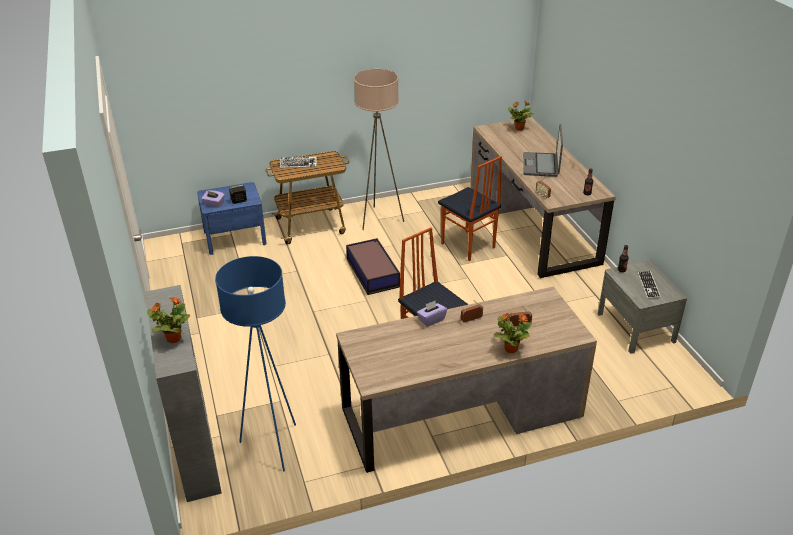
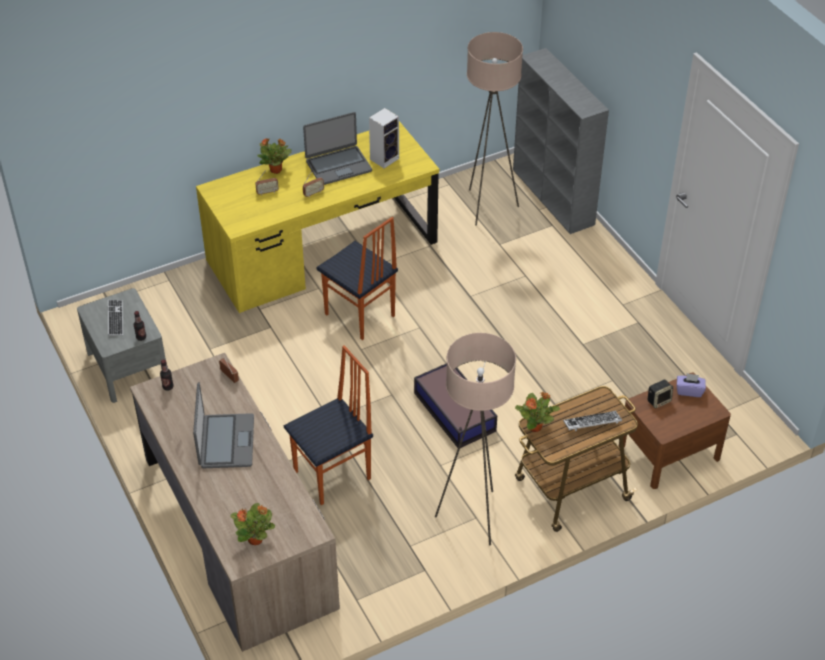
camera: 170 degrees right, 10 degrees up
(173, 338) = (553, 74): potted plant -> potted plant (535, 426)
(235, 238) = (669, 452): blue nightstand -> brown nightstand
(273, 446) = (487, 207): blue floor lamp -> beige floor lamp
(390, 350) = (385, 158): none -> speaker
(431, 320) = (352, 189): purple tissue box -> none
(442, 346) = (338, 166): none -> laptop
(461, 413) = (322, 252): brown desk -> yellow desk
(467, 246) = (333, 475): chair -> chair turned 105 degrees clockwise

